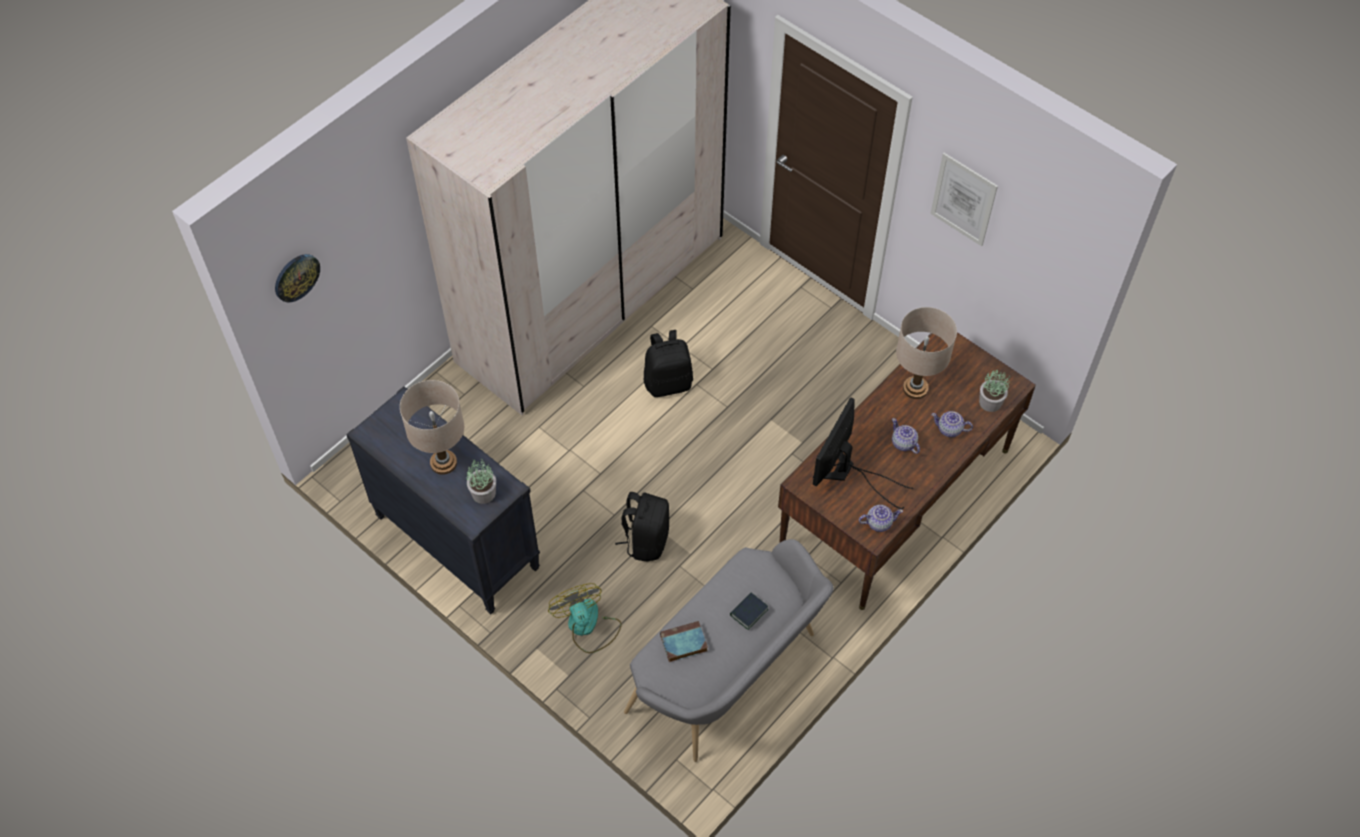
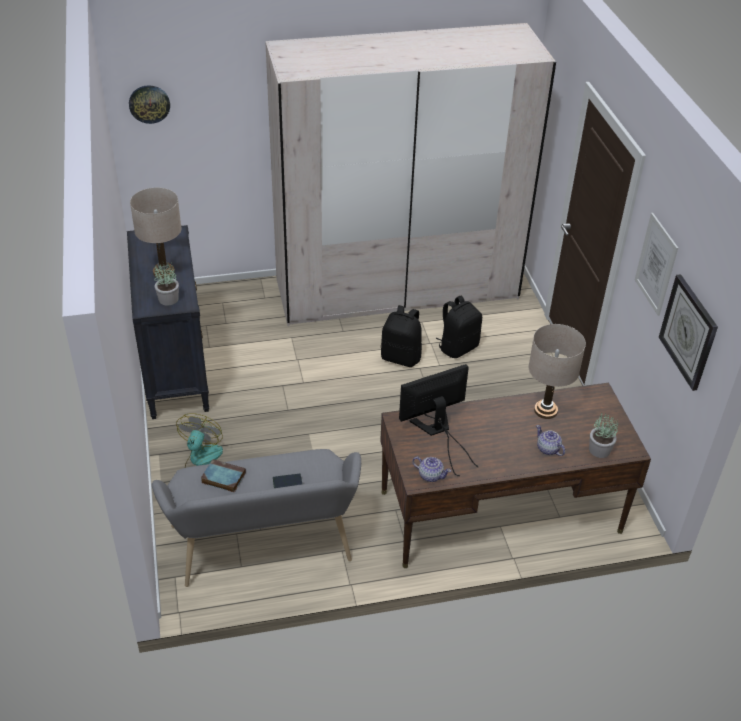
camera: 35 degrees right, 15 degrees down
(646, 540) = (293, 435): black backpack -> black backpack (458, 347)
(903, 443) = (501, 438): teapot -> none
(1036, 259) = (688, 332): none -> wall clock

